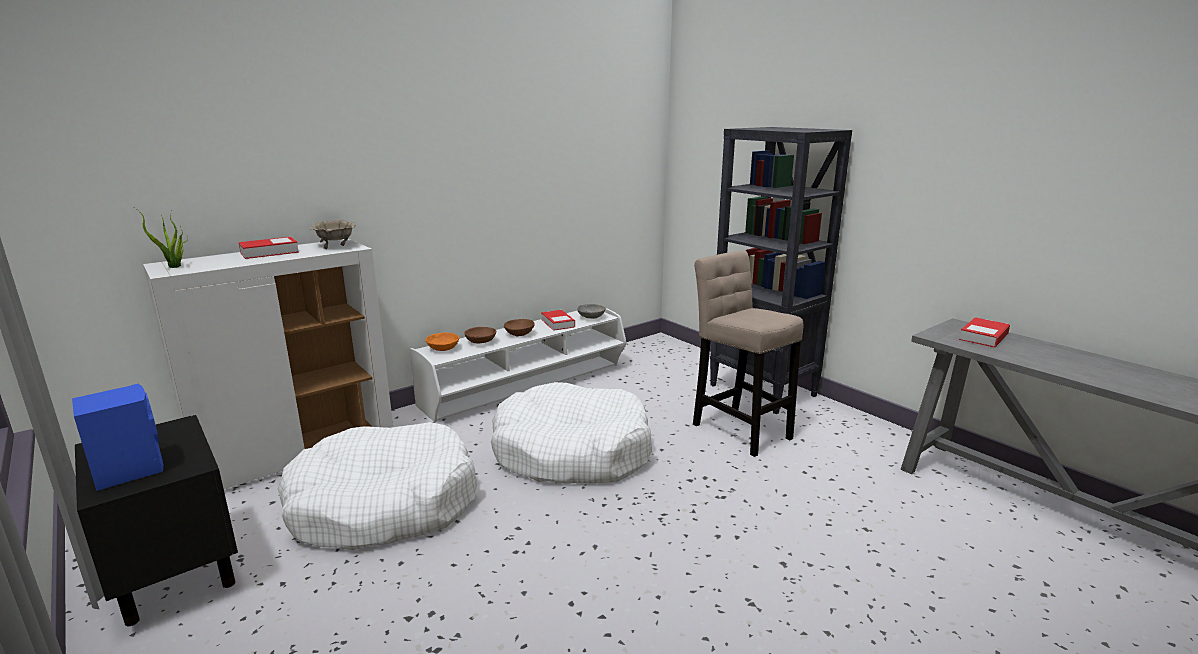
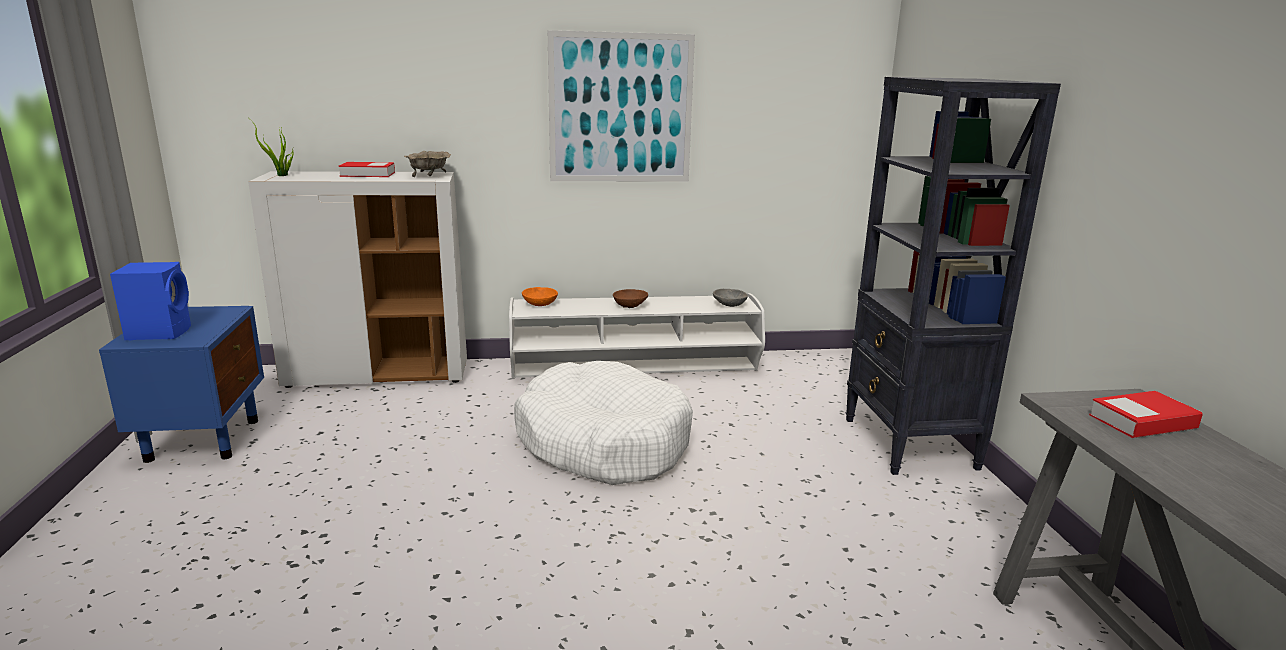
camera: 30 degrees right, 0 degrees up
(176, 576) = (204, 439): black nightstand -> blue nightstand
(384, 504) = (391, 435): white dog bed -> none
(481, 342) = (582, 306): brown bowl -> none
(488, 164) = (620, 109): none -> picture
(558, 323) = (685, 304): book -> none
(738, 429) = (820, 476): beige stool -> none

